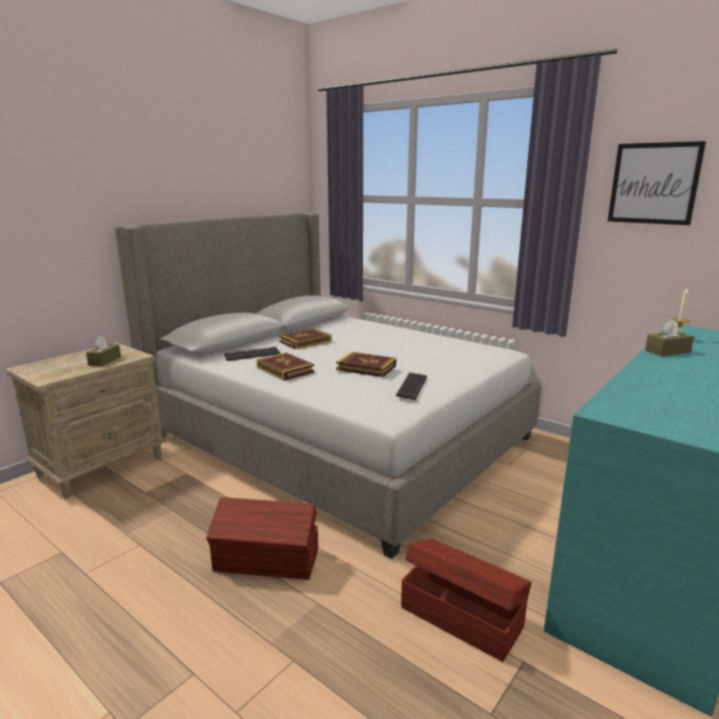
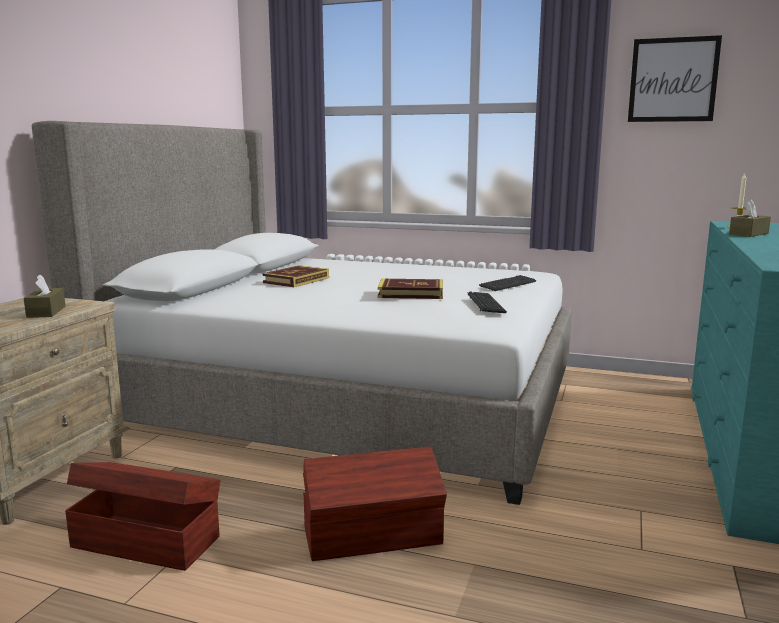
camera: 20 degrees left, 5 degrees down
(252, 355) = (245, 296): keyboard -> keyboard (508, 285)
(285, 369) = (310, 304): book -> none
(461, 615) = (638, 540): brown storage box -> brown storage box (146, 540)

